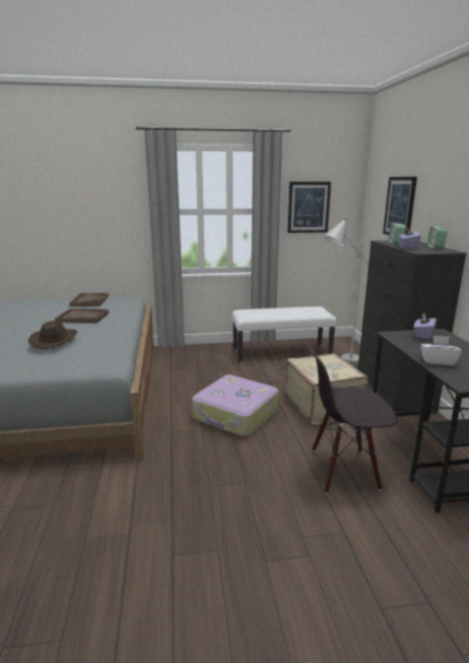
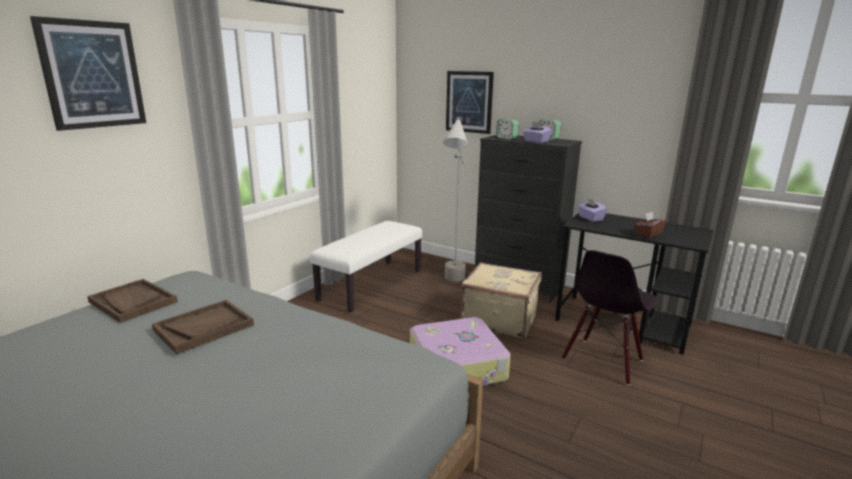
camera: 50 degrees left, 0 degrees up
(54, 340) = (287, 373): brown hat -> none
(308, 207) = (356, 106): picture -> picture (92, 75)
(438, 361) = (648, 234): white tissue box -> brown tissue box

